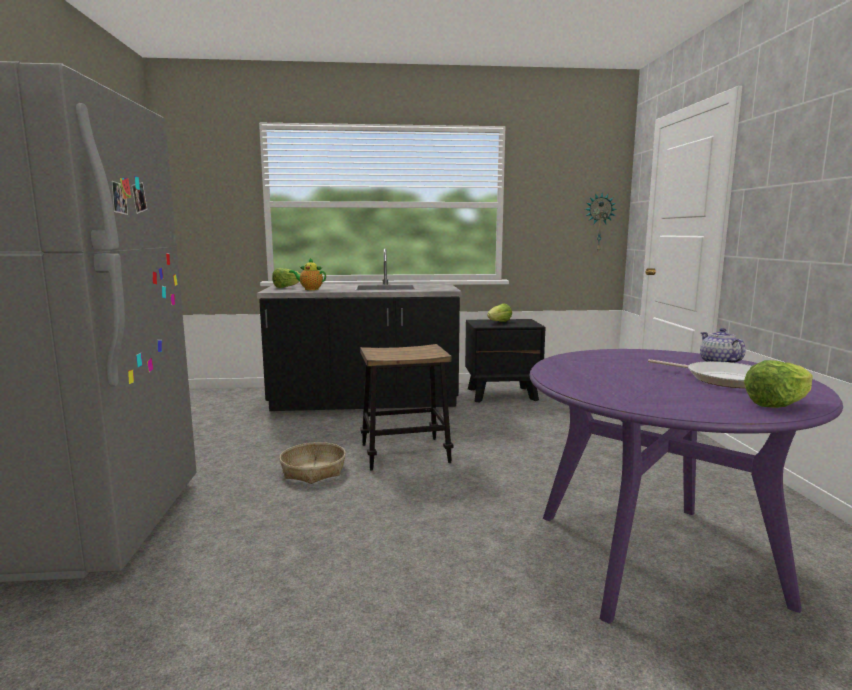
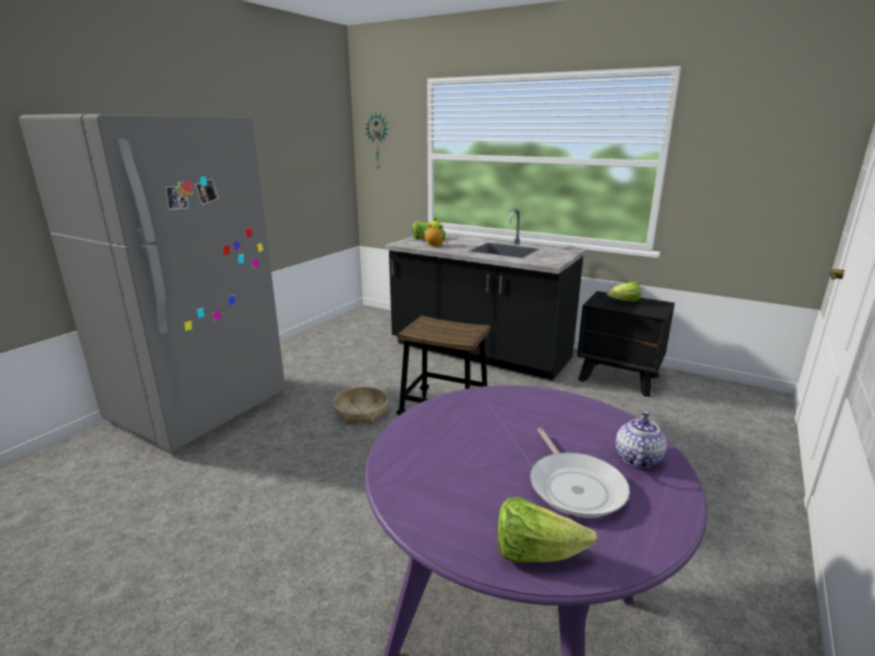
camera: 35 degrees right, 10 degrees up
(599, 222) = (801, 192): wall clock -> wall clock (378, 141)

